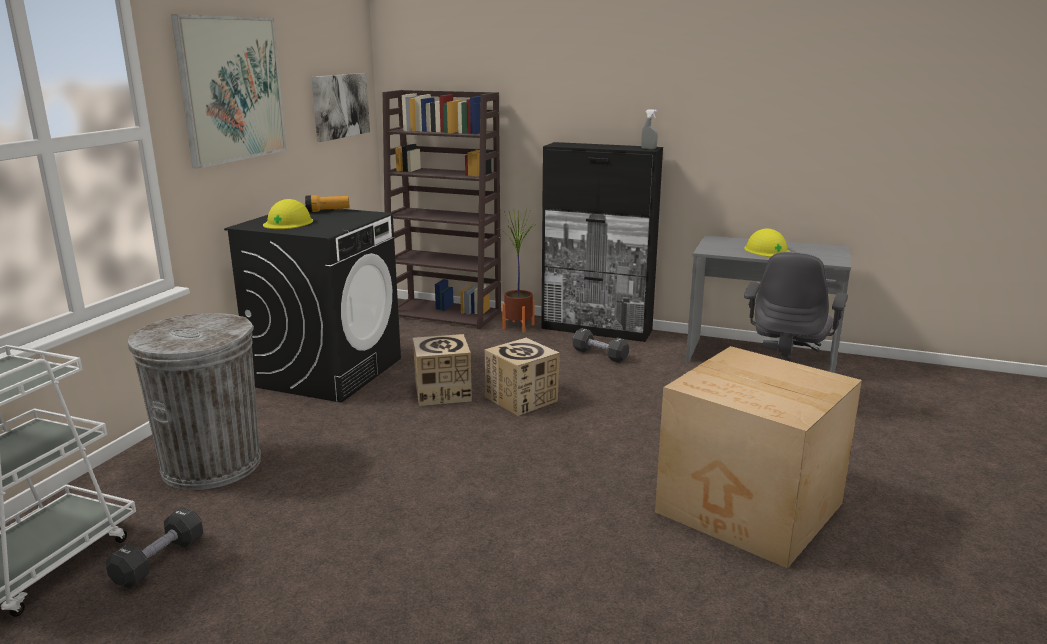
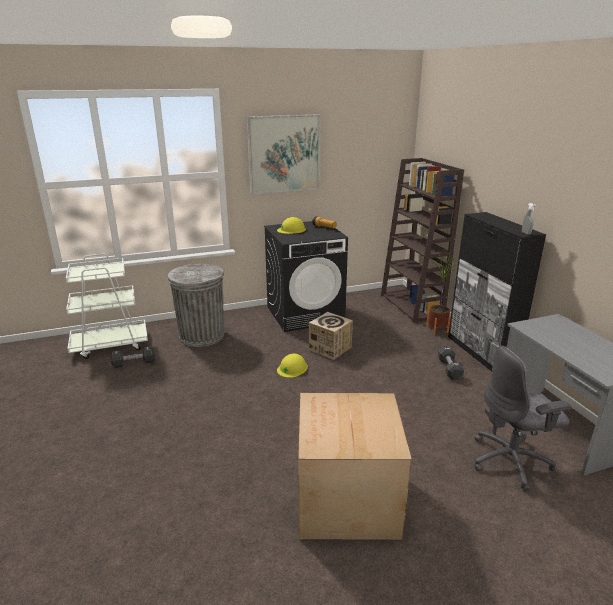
camera: 50 degrees right, 5 degrees up
(340, 106) = (375, 164): picture -> none
(522, 399) = (357, 371): cardboard box -> none
(767, 250) = (572, 344): yellow hard hat -> yellow hard hat (292, 368)

